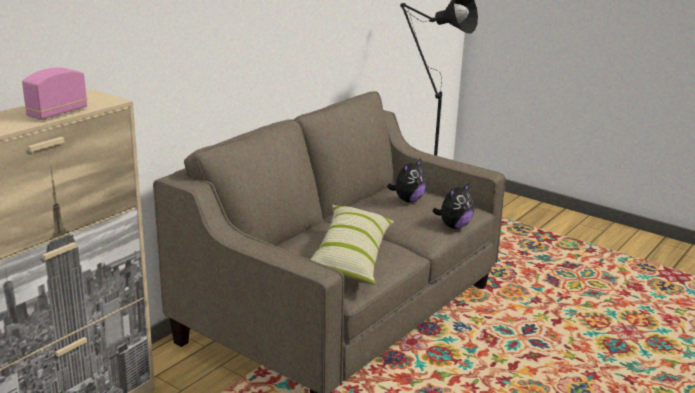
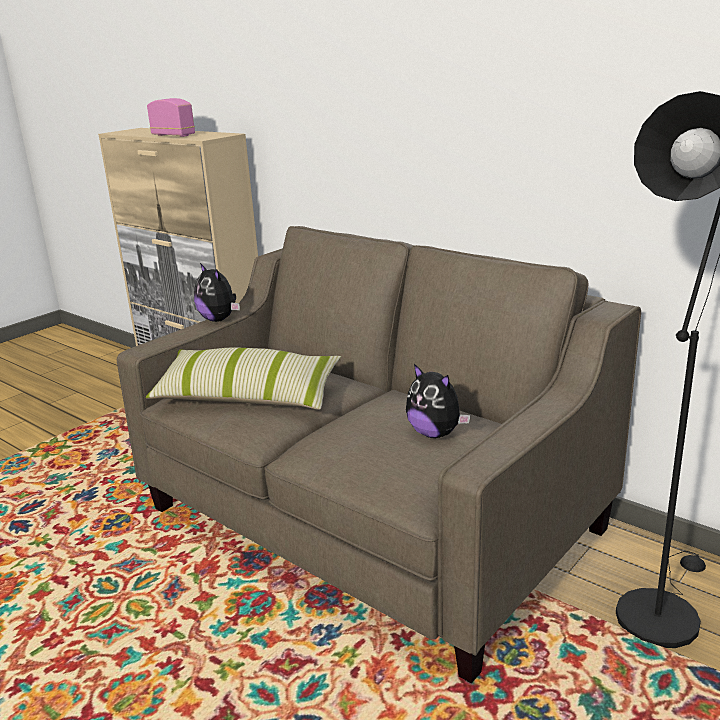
camera: 95 degrees right, 0 degrees up
(453, 226) = (347, 476): plush toy -> plush toy (219, 319)

